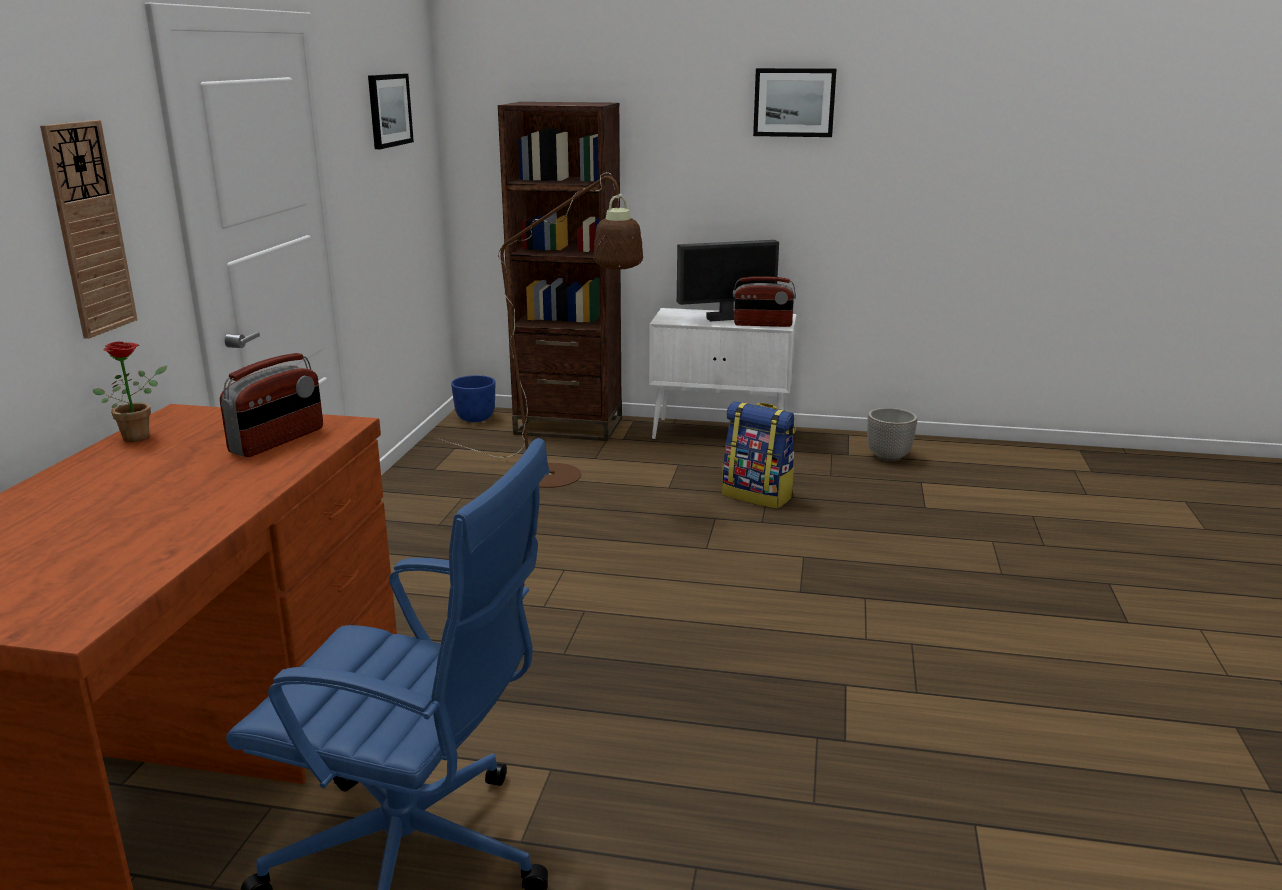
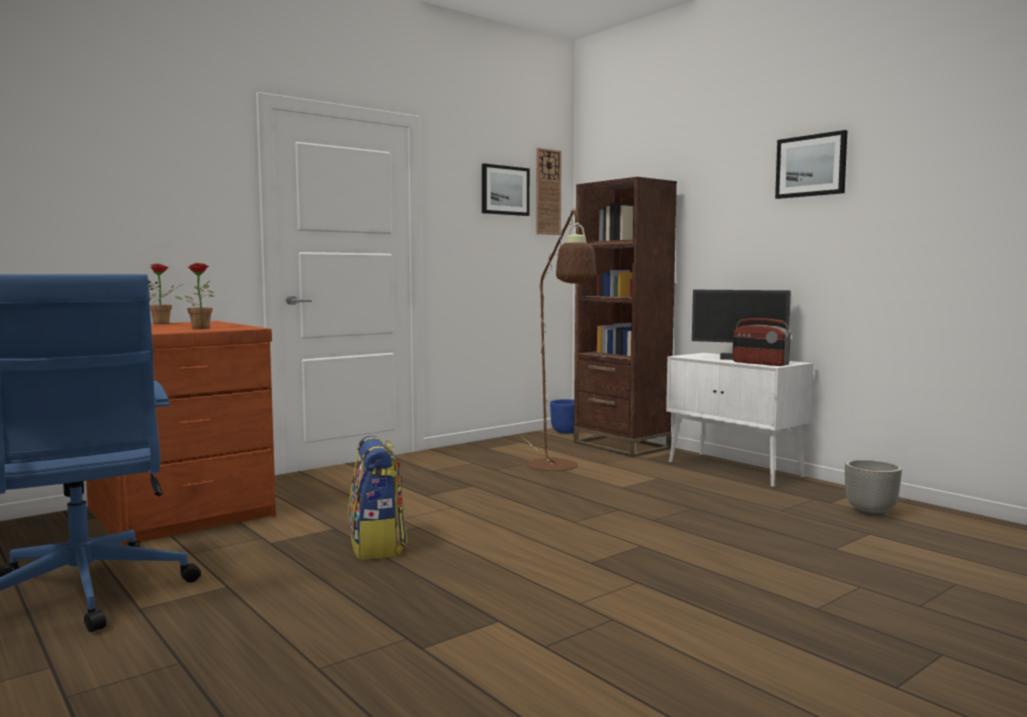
camera: 40 degrees right, 15 degrees down
(89, 229) = (174, 205): wall clock -> wall clock (548, 192)
(278, 441) = (200, 328): radio -> potted plant
(758, 496) = (684, 506): backpack -> backpack (377, 546)

